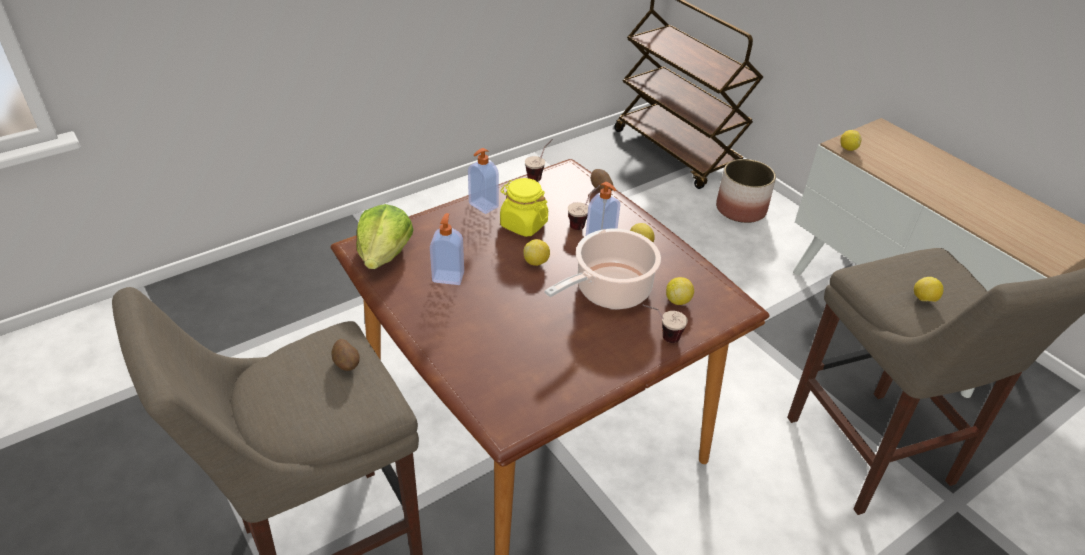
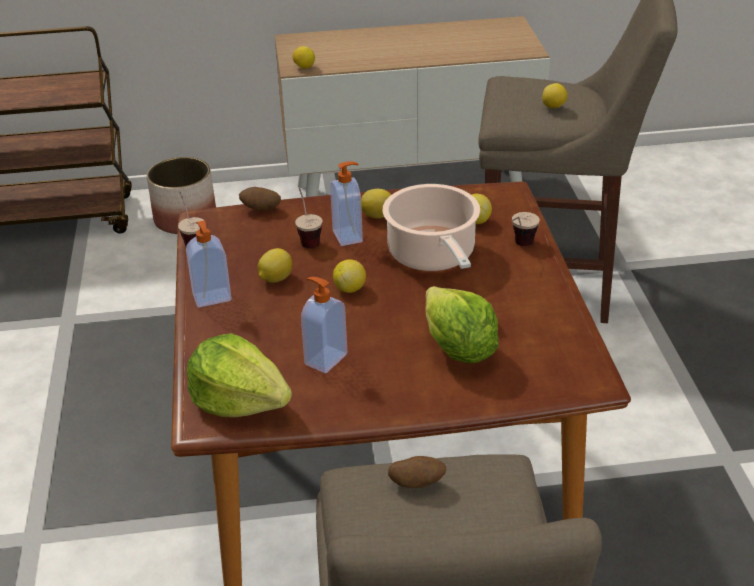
camera: 60 degrees left, 5 degrees down
(498, 340) = (458, 350): none -> lettuce
(523, 224) = (275, 279): yellow jar -> lemon

